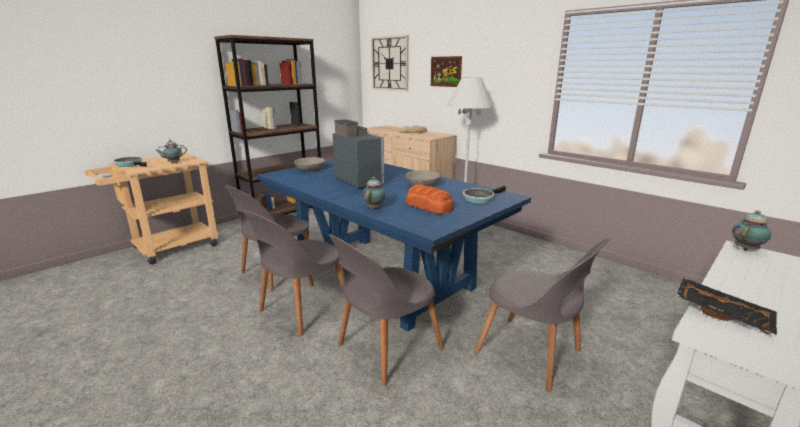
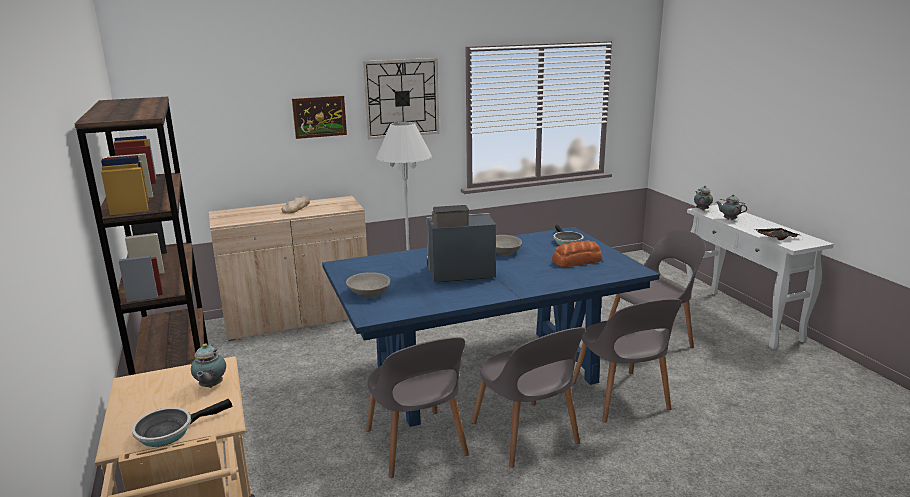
camera: 65 degrees left, 0 degrees up
(375, 207) = (564, 280): teapot -> teapot (729, 219)
(390, 63) = (201, 114): wall clock -> wall clock (401, 98)

